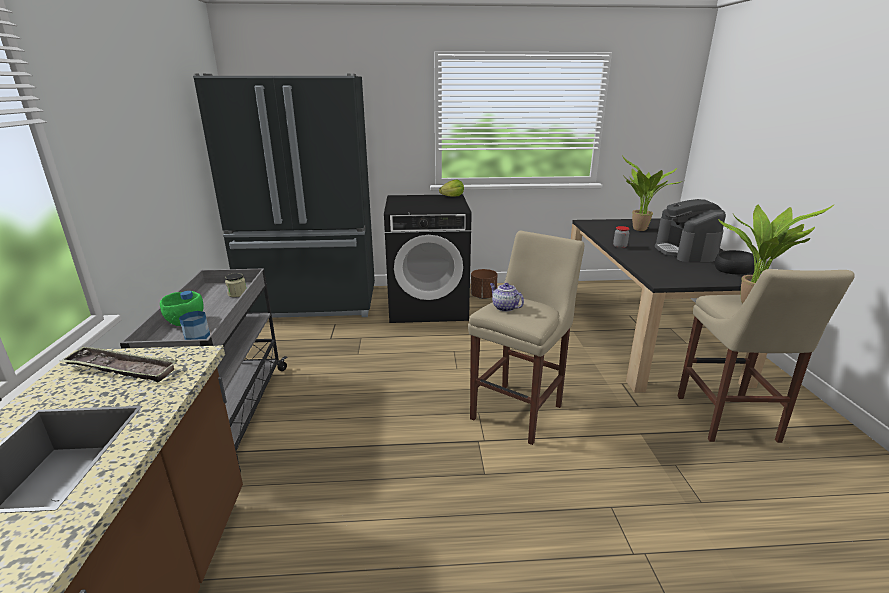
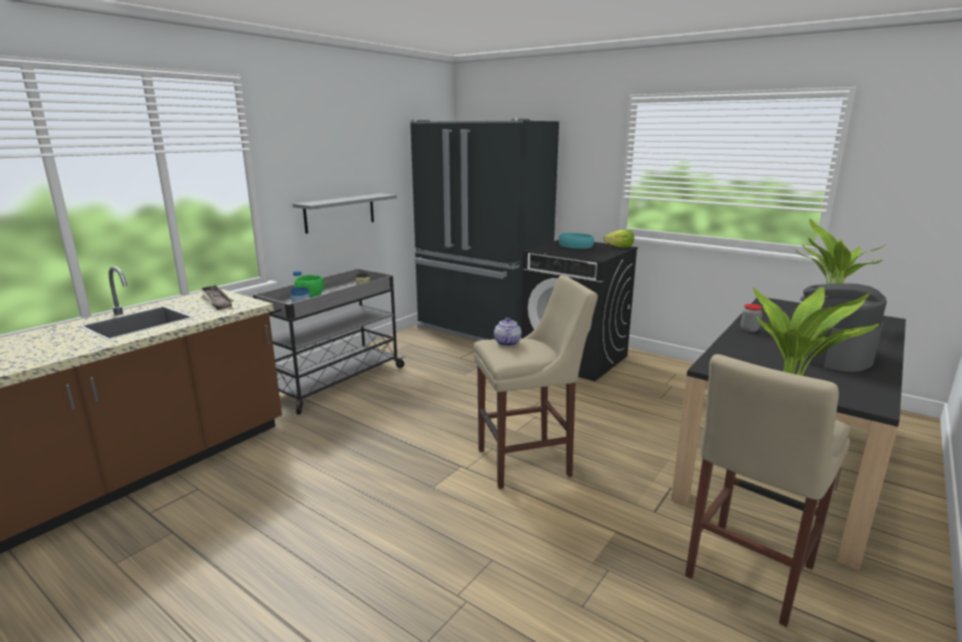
camera: 40 degrees right, 5 degrees down
(152, 202) = (340, 212): none -> grey shelf
(416, 201) = (575, 246): none -> turquoise bowl
(483, 296) = (642, 366): brown planter -> none
(734, 268) = (857, 385): black bowl -> none

